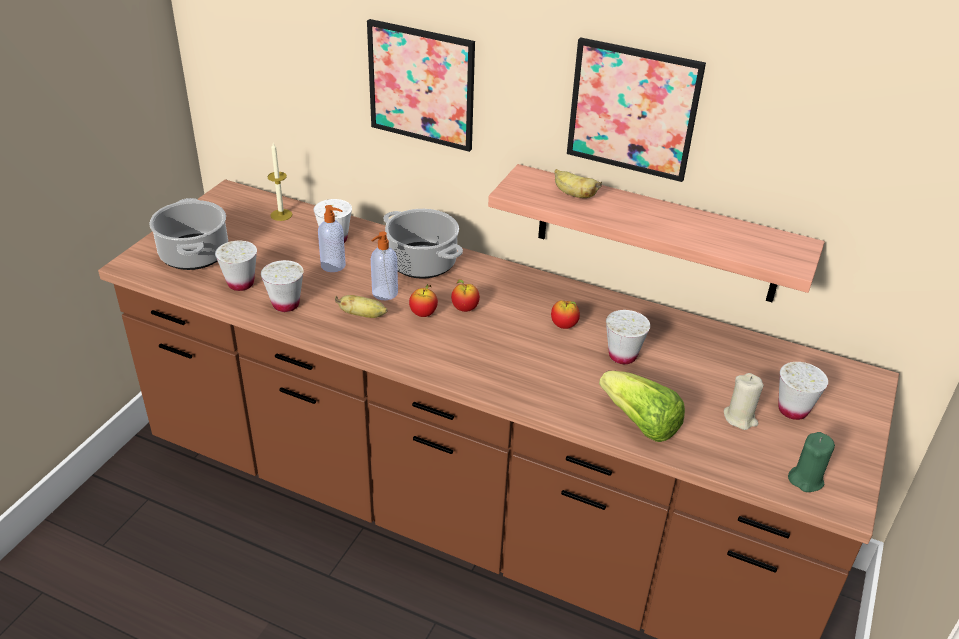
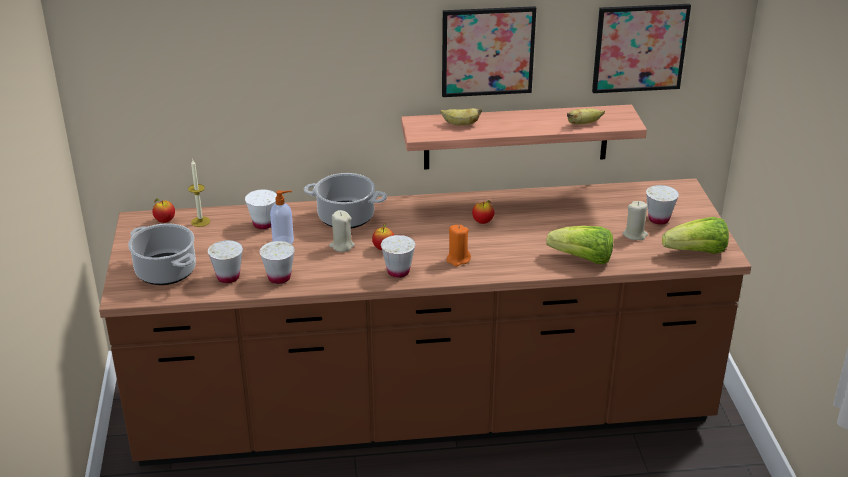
camera: 30 degrees left, 5 degrees down
(363, 315) = (343, 264): banana -> banana (583, 124)
(384, 293) = (341, 246): soap dispenser -> beige candle
(421, 85) = (313, 77): picture -> picture (640, 48)
(465, 308) = (408, 235): apple -> apple (165, 221)
(489, 360) = (458, 259): none -> orange candle
(622, 356) = (536, 226): white cup -> white cup (398, 272)
(806, 479) = (697, 252): green candle -> lettuce

